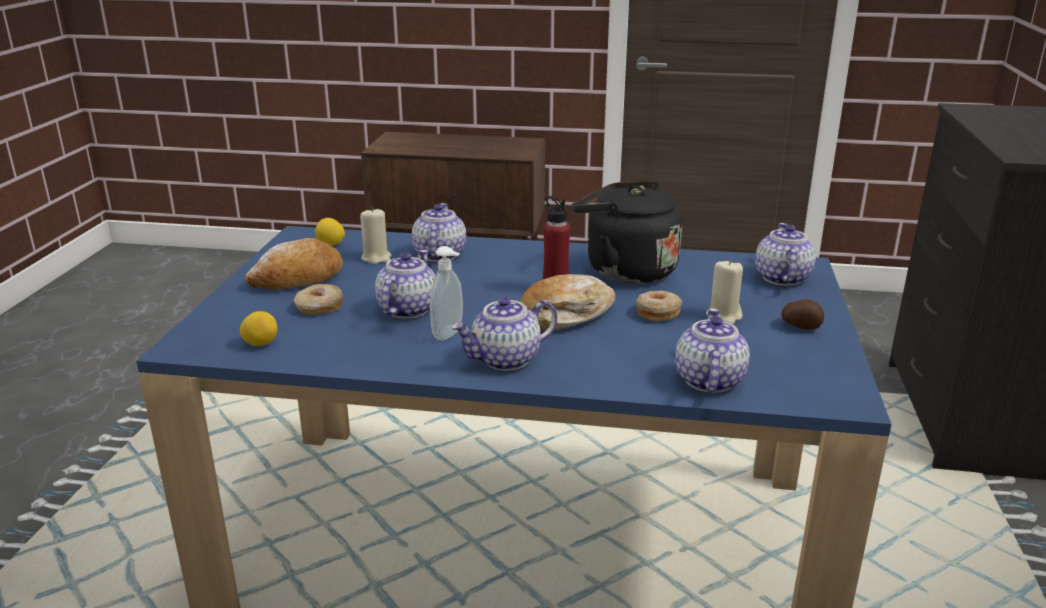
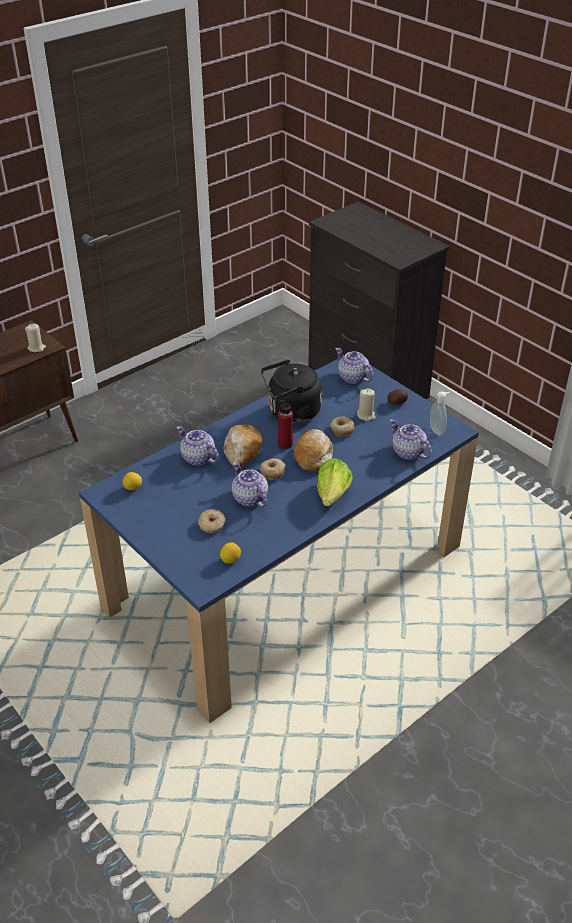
camera: 50 degrees left, 15 degrees up
(298, 278) = (166, 518): bread -> bread (242, 450)
(376, 258) = (174, 480): beige candle -> beige candle (36, 348)
(449, 334) = (291, 498): soap dispenser -> soap dispenser (437, 430)
(484, 303) = (272, 472): none -> donut
(505, 360) = (333, 494): teapot -> lettuce

